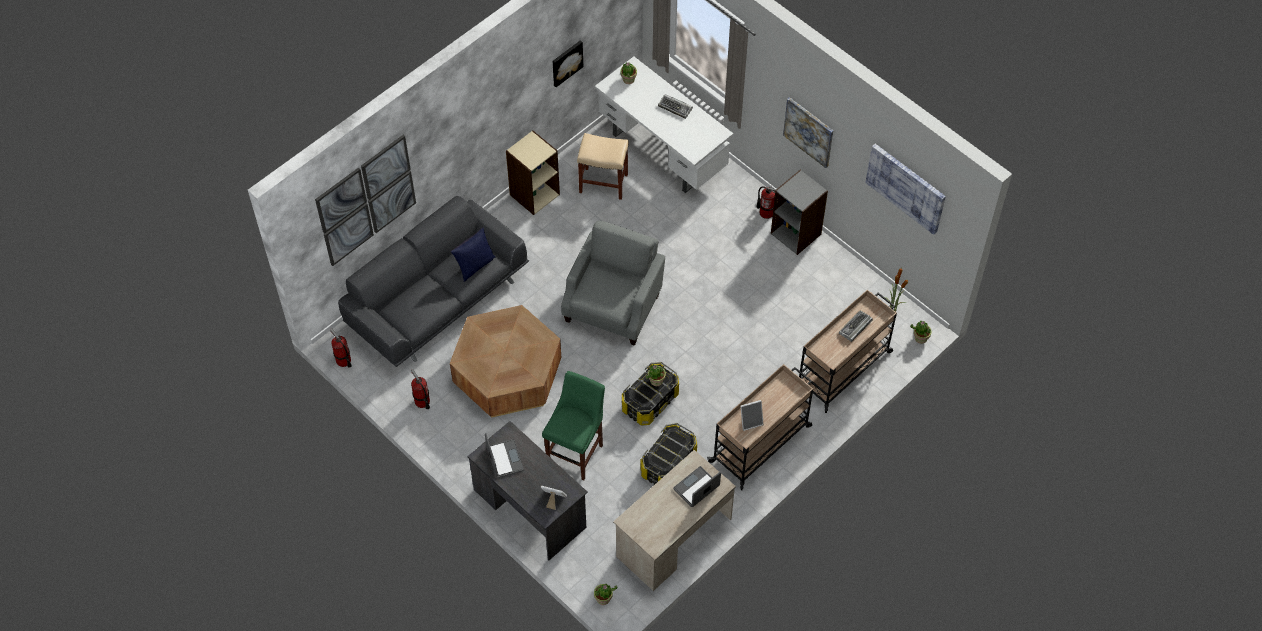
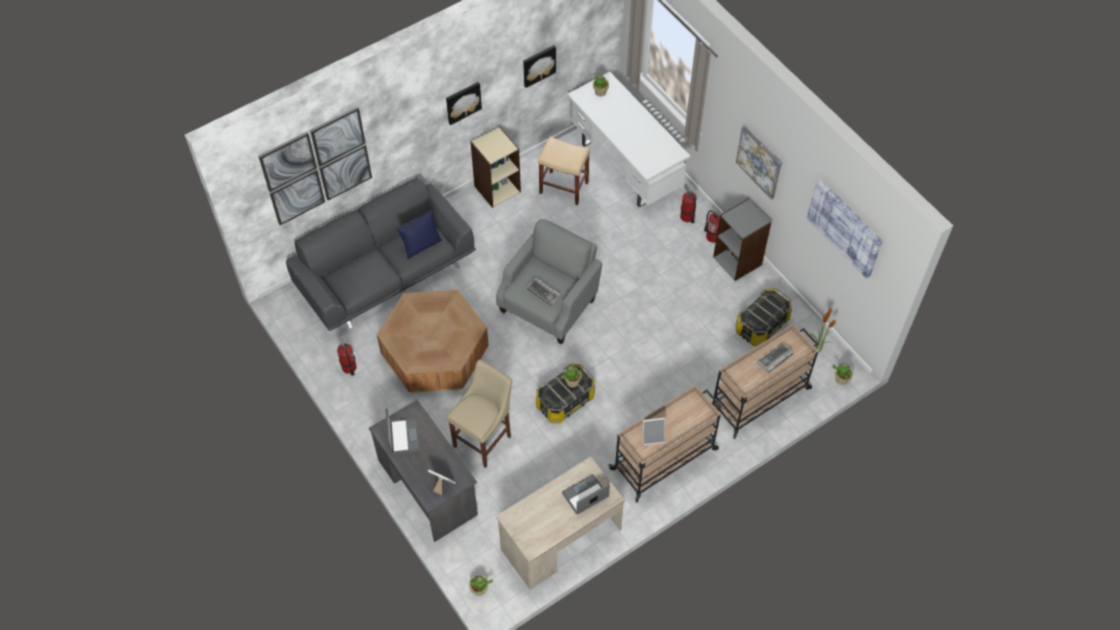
camera: 10 degrees right, 0 degrees up
(343, 361) = (285, 317): fire extinguisher -> fire extinguisher (686, 217)
(497, 112) = (463, 102): none -> picture
(577, 452) = (484, 439): green stool -> beige stool
(668, 464) = (570, 465): storage box -> storage box (762, 325)
(675, 108) = (639, 124): keyboard -> keyboard (544, 293)

